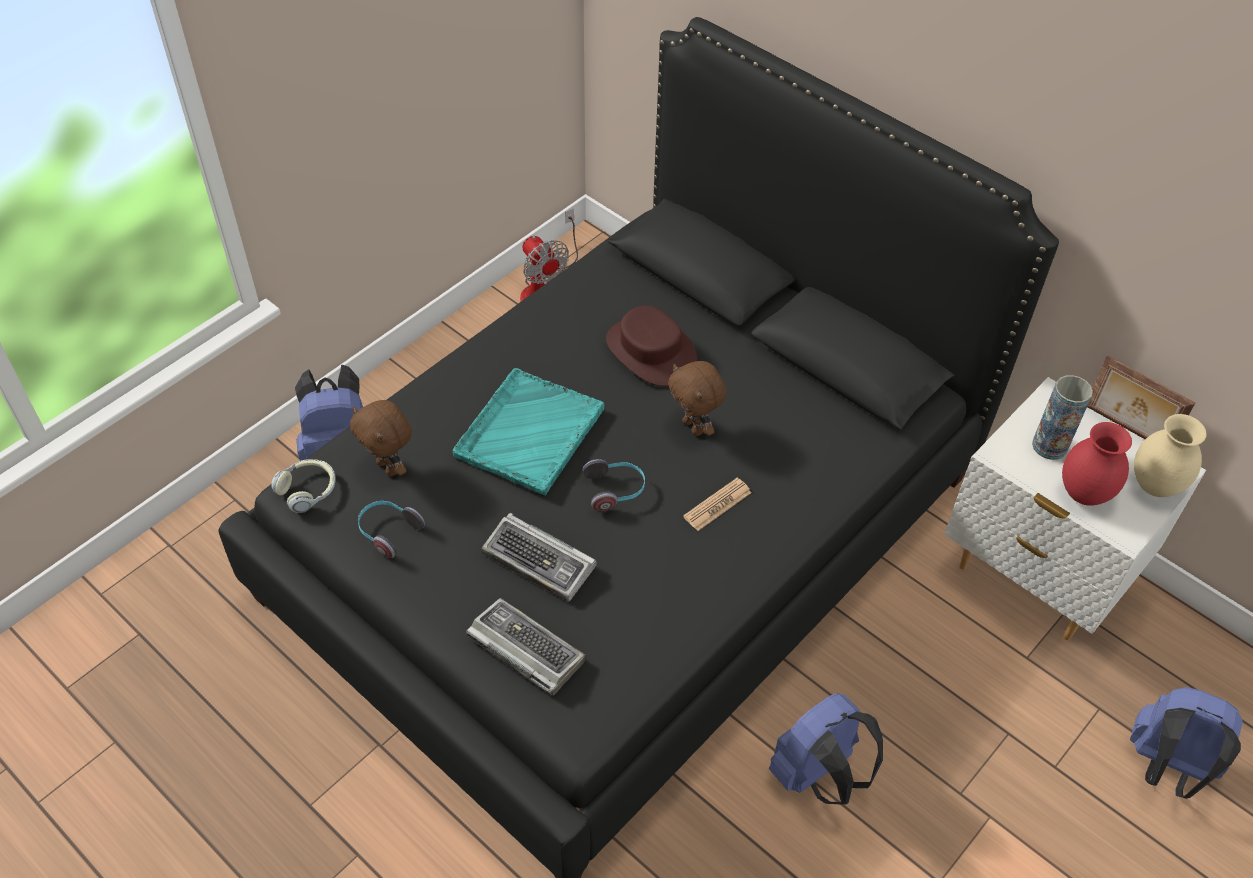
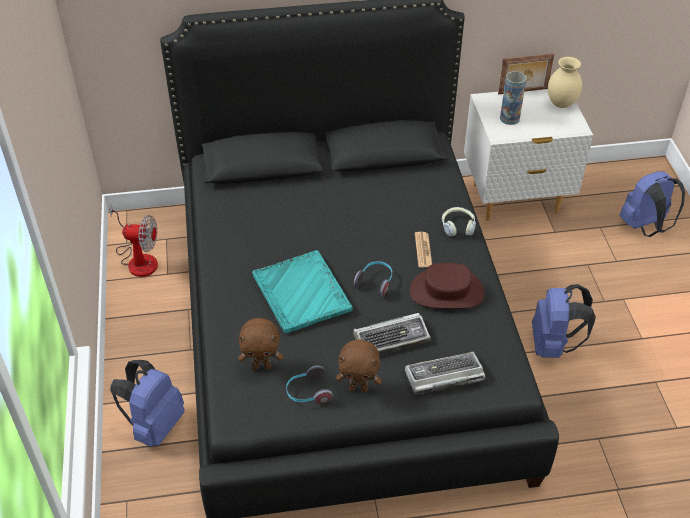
camera: 50 degrees left, 5 degrees down
(308, 490) = (238, 414): headphones -> headphones (458, 226)
(650, 351) = (296, 215): brown hat -> brown hat (446, 292)
(694, 427) = (364, 229): brown plush toy -> brown plush toy (359, 388)
(1085, 494) = (546, 126): red vase -> none

